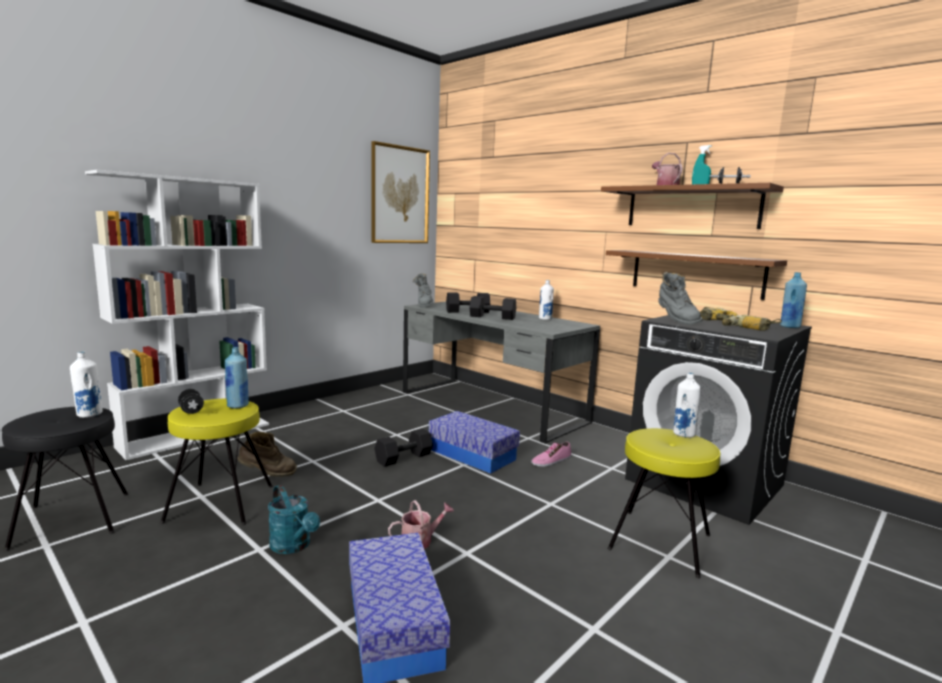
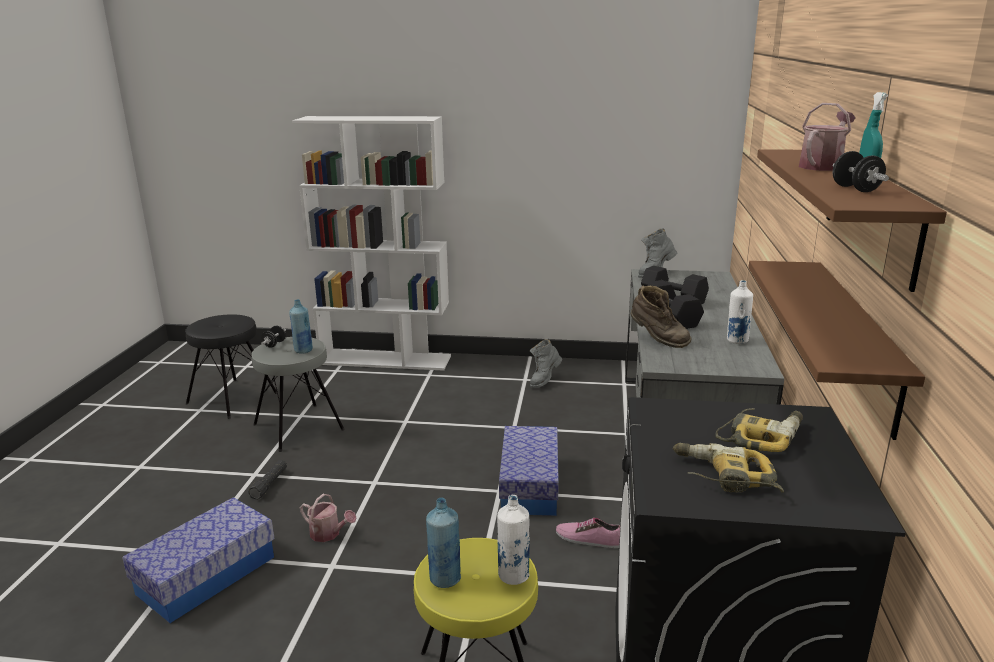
camera: 55 degrees right, 10 degrees up
(89, 414) = (233, 326): white bottle -> none
(219, 503) = (298, 426): yellow stool -> grey stool
(267, 474) = (359, 418): brown boot -> brown boot (658, 340)
(293, 546) = (269, 484): turquoise watering can -> black flashlight
(400, 195) = (670, 112): picture -> none
(403, 457) = (469, 455): black dumbbell -> none
(675, 320) = (676, 416): grey boot -> grey boot (544, 380)
(789, 327) = (834, 510): blue bottle -> blue bottle (445, 578)

